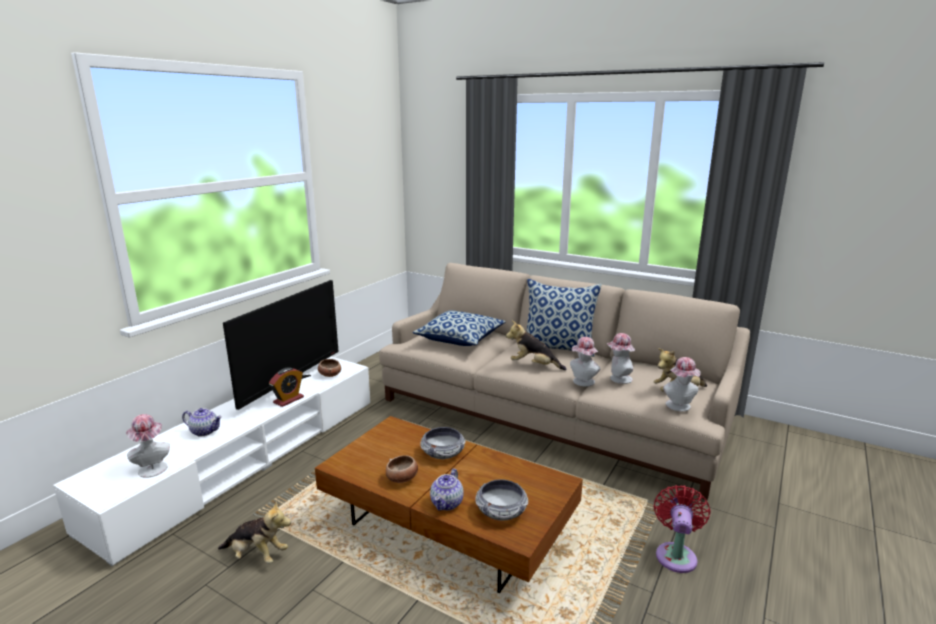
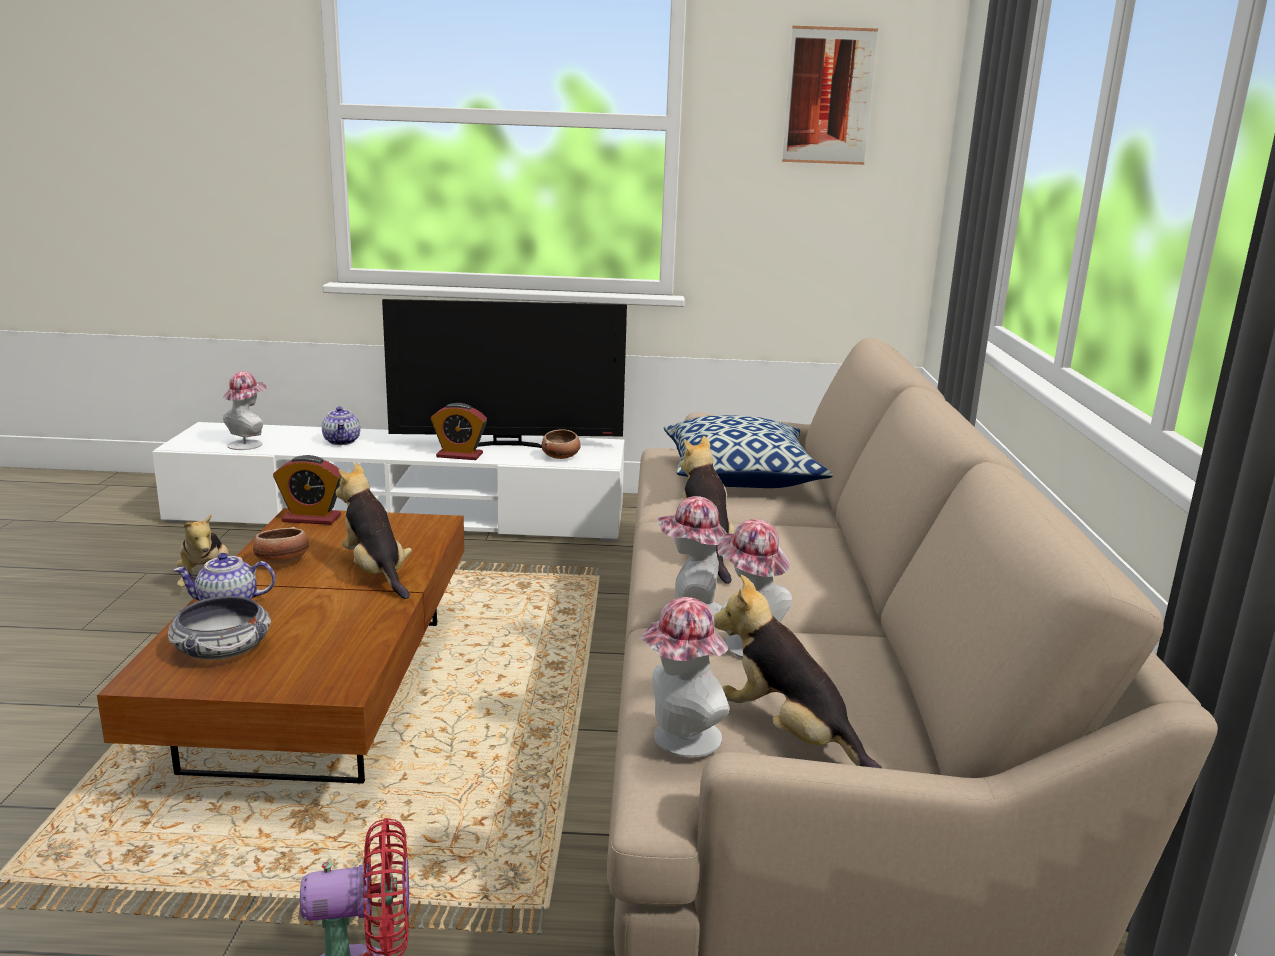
camera: 60 degrees right, 0 degrees up
(344, 460) = (311, 518): none -> alarm clock
(364, 153) = (828, 96): none -> picture
(443, 452) = (376, 572): bowl -> plush toy
(558, 348) = (830, 560): pillow -> none

